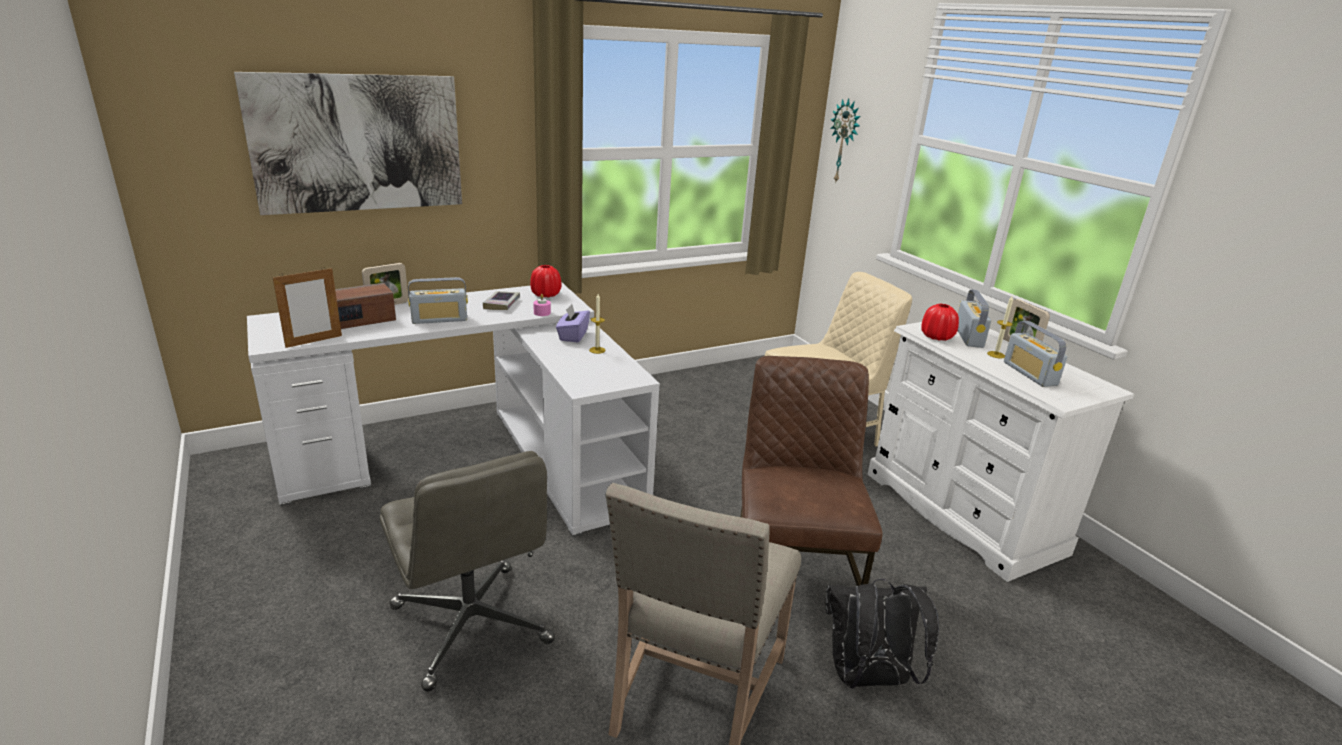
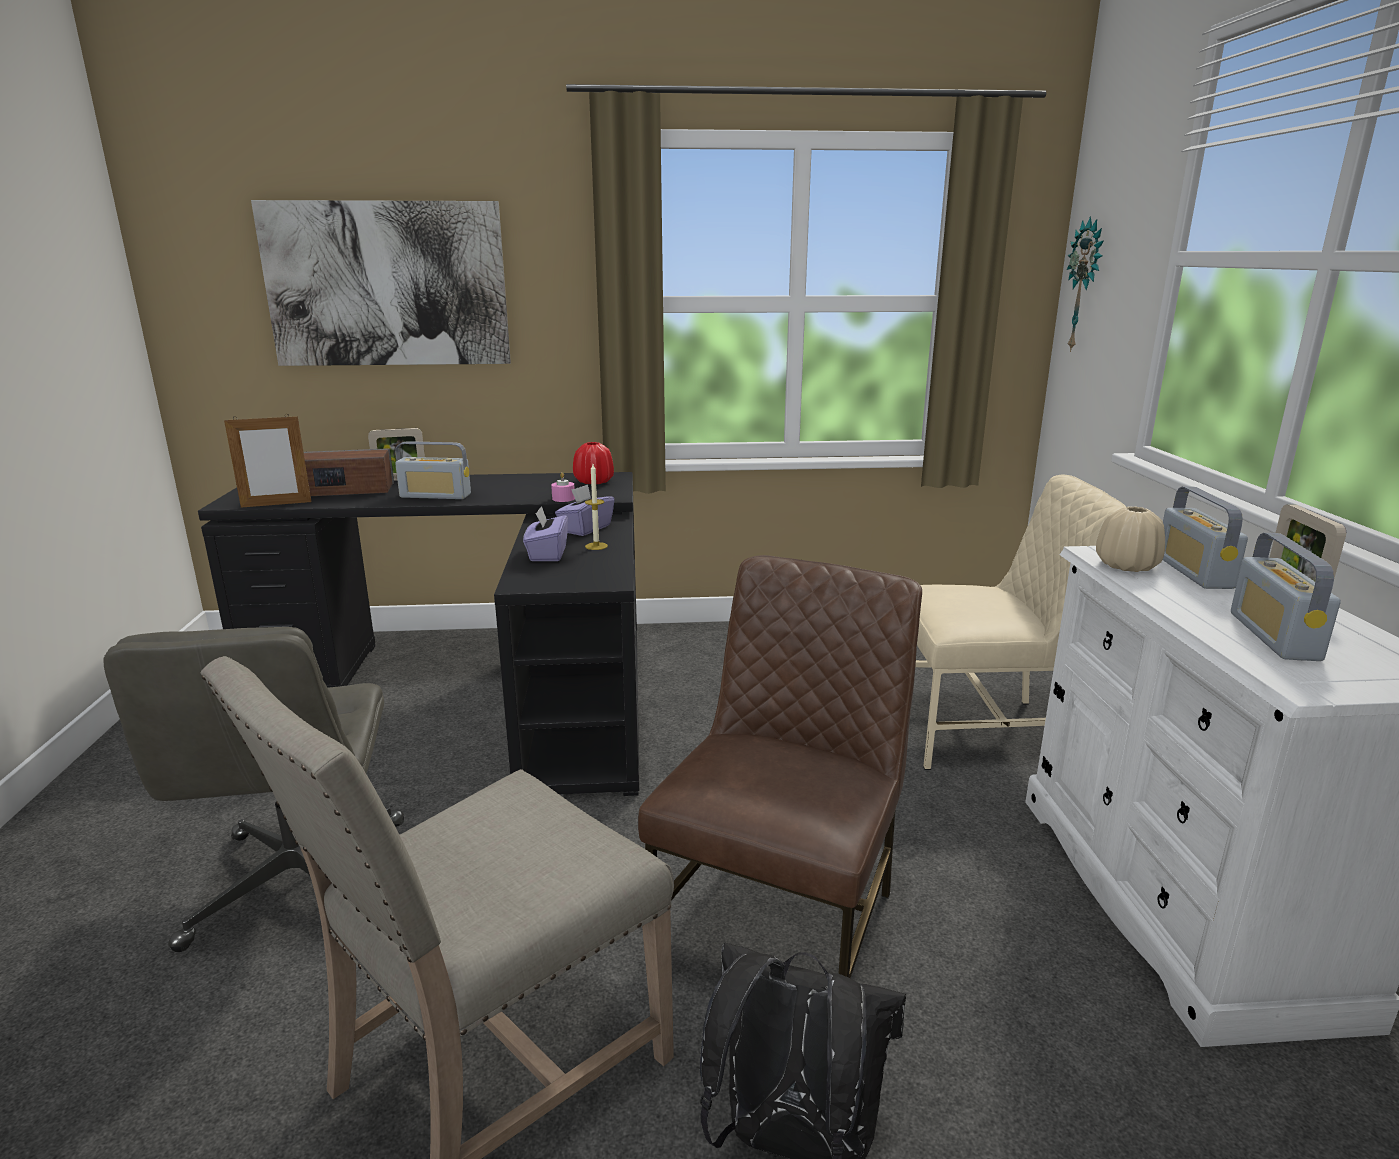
camera: 25 degrees right, 5 degrees down
(481, 458) = (487, 686): white desk -> black desk
(502, 304) = (528, 487): book -> none
(571, 361) = (547, 554): none -> purple tissue box
(936, 337) = (1126, 566): red vase -> beige vase
(968, 337) = (1194, 572): radio -> radio turned 150 degrees clockwise
(996, 354) = (1226, 601): candle -> none

